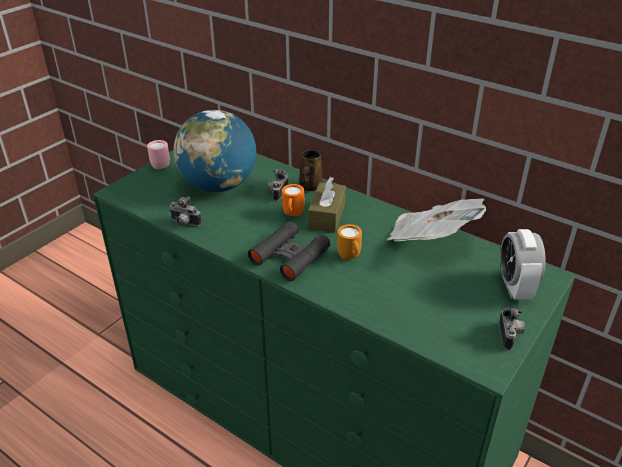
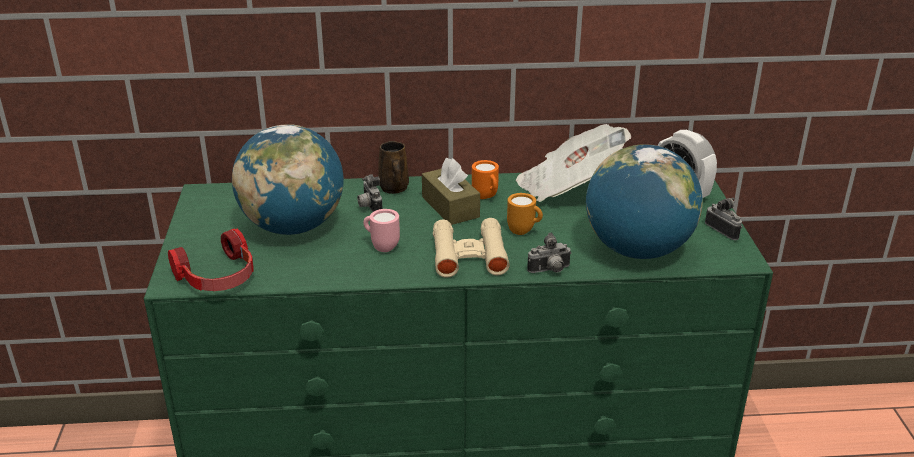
camera: 40 degrees left, 5 degrees down
(139, 199) = (218, 277): none -> headphones
(160, 165) = (185, 235): pink mug -> pink mug (381, 246)
(184, 223) = (313, 276): camera -> camera (550, 271)
(290, 256) = (469, 255): black binoculars -> beige binoculars
(292, 215) = (416, 220): orange mug -> orange mug (486, 197)
(412, 314) = (637, 250): none -> globe

